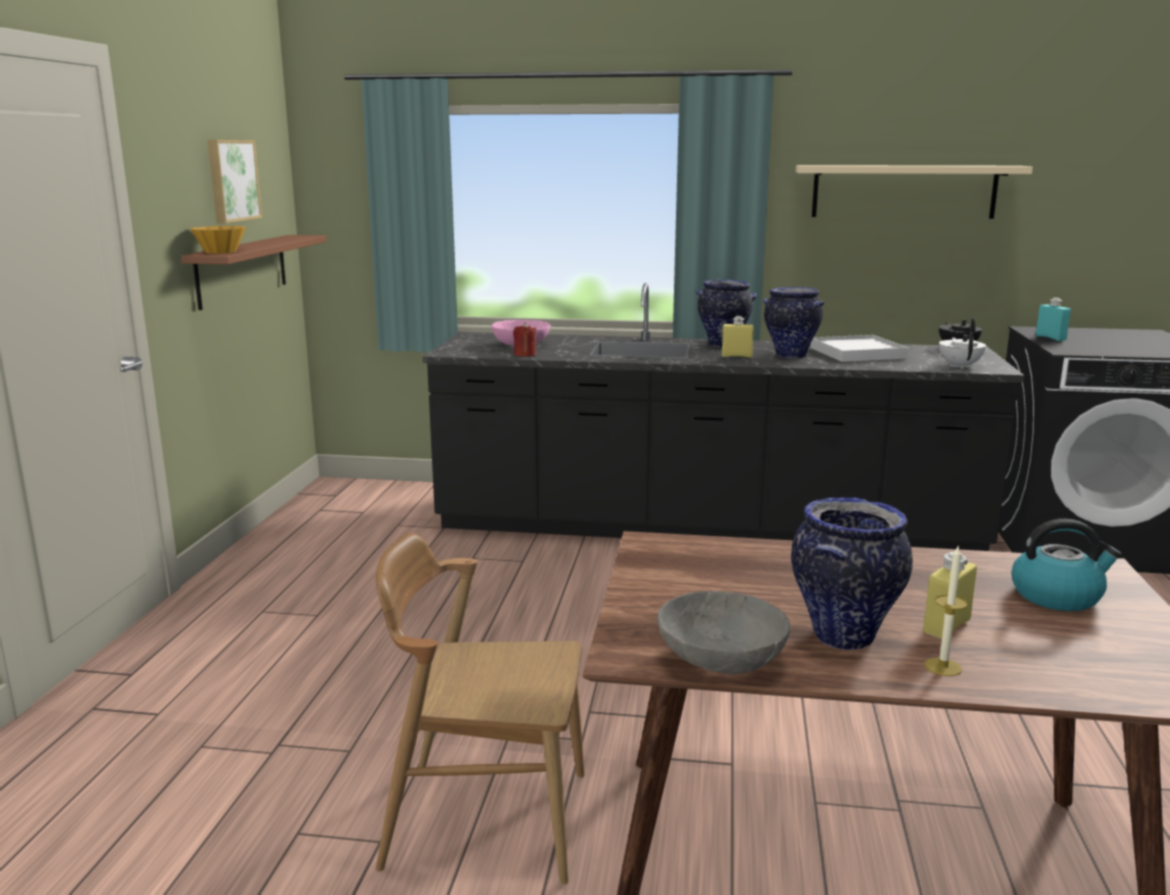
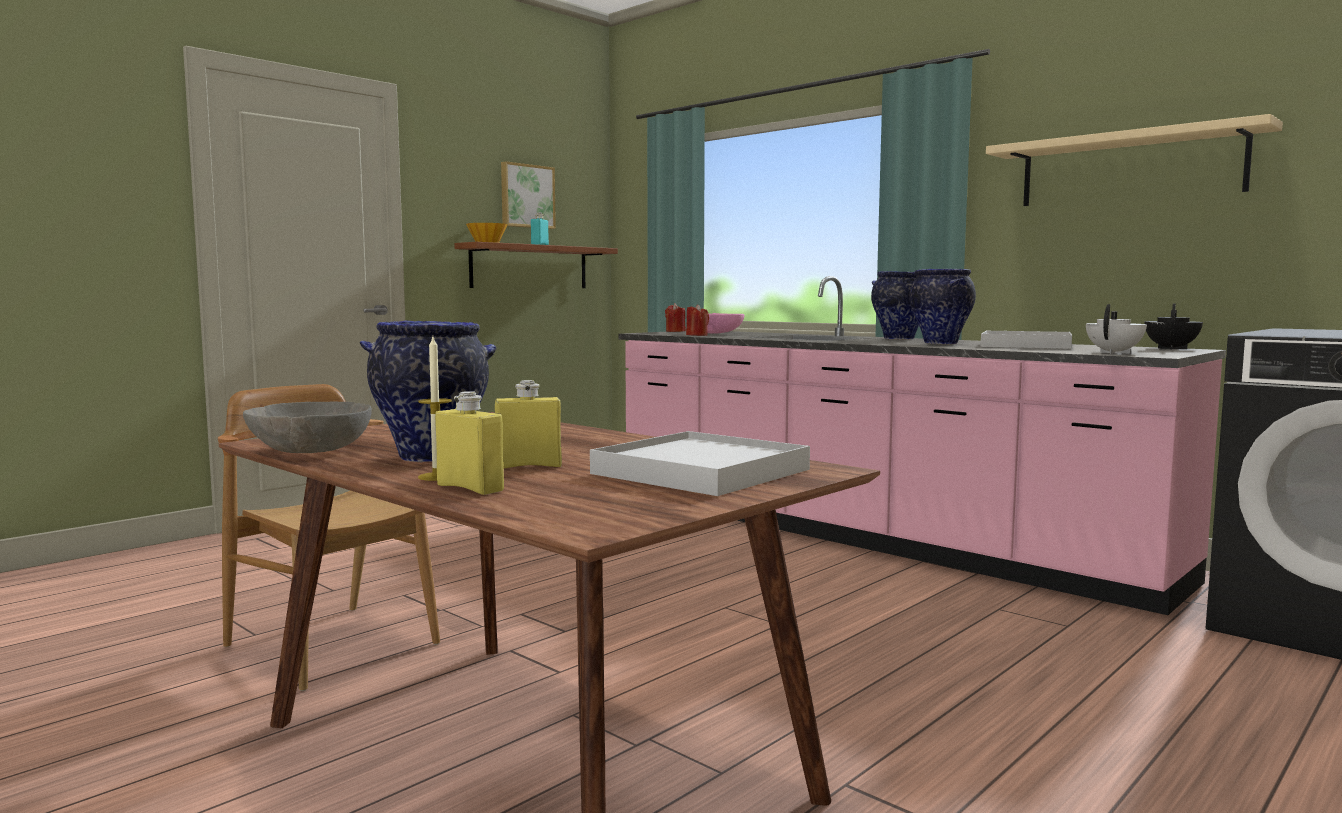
camera: 35 degrees right, 10 degrees down
(460, 342) = (675, 331): none -> red candle
(705, 528) = (866, 536): black counter -> pink counter
(736, 356) = (882, 341): yellow bottle -> yellow bottle (470, 488)
(1050, 338) = (1289, 331): turquoise bottle -> turquoise bottle (540, 245)
(1057, 596) = (701, 472): kettle -> white tray

